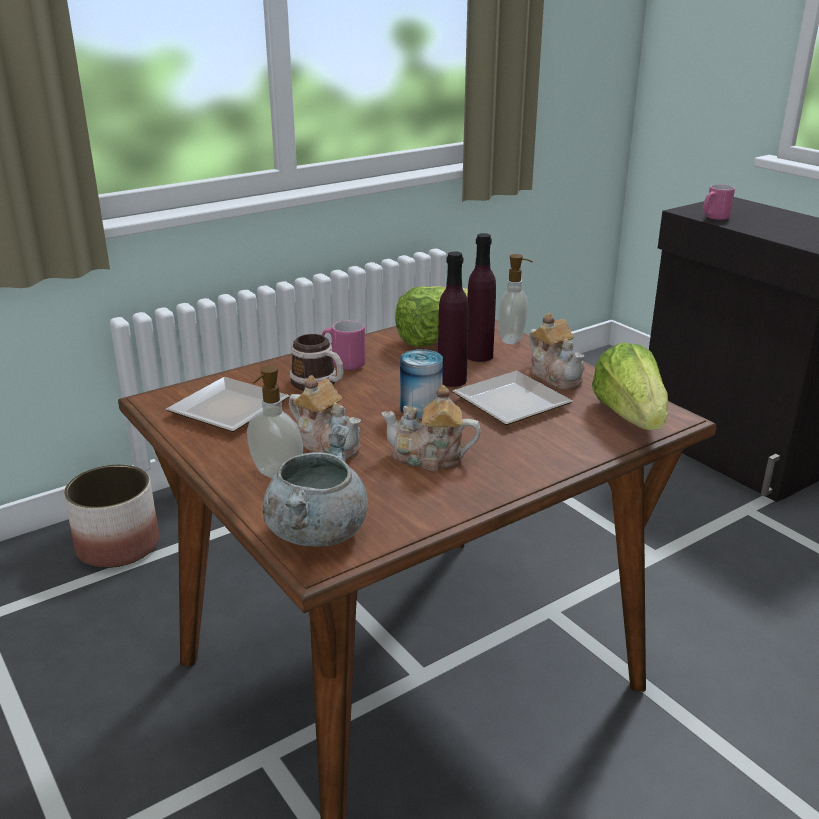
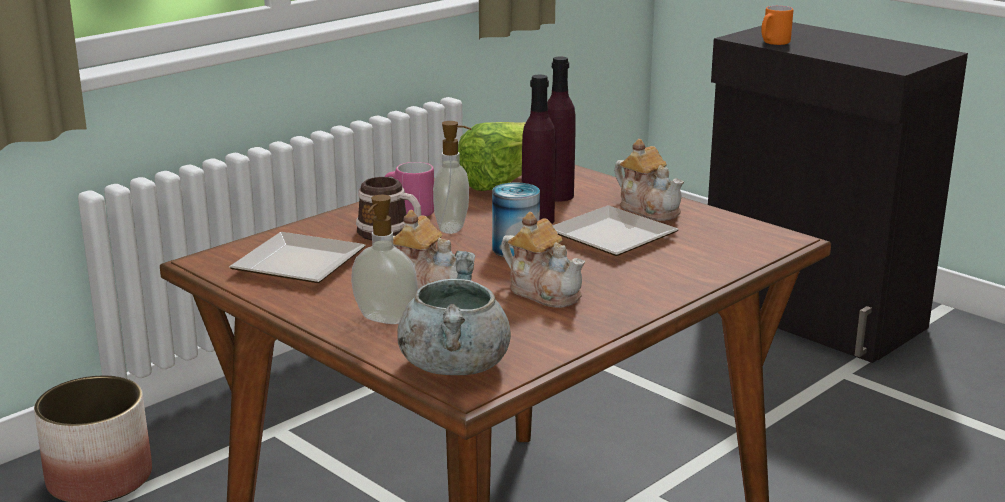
camera: 10 degrees left, 5 degrees down
(429, 457) = (544, 292): teapot -> teapot turned 135 degrees counterclockwise
(512, 339) = (588, 178): soap dispenser -> soap dispenser (453, 228)
(630, 416) = (741, 241): lettuce -> none
(714, 218) = (773, 43): pink mug -> orange mug

